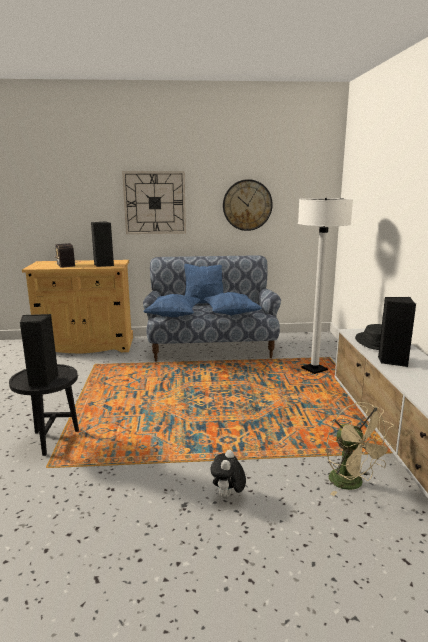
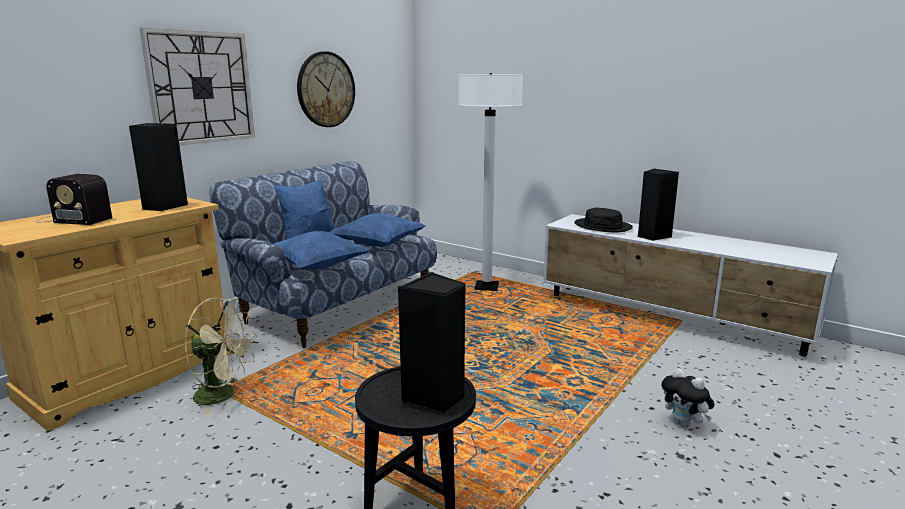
camera: 50 degrees left, 0 degrees up
(352, 484) = (711, 360): beige fan -> beige fan (223, 395)

